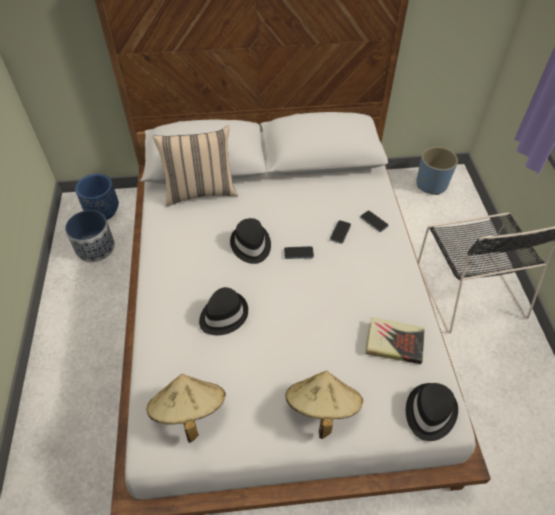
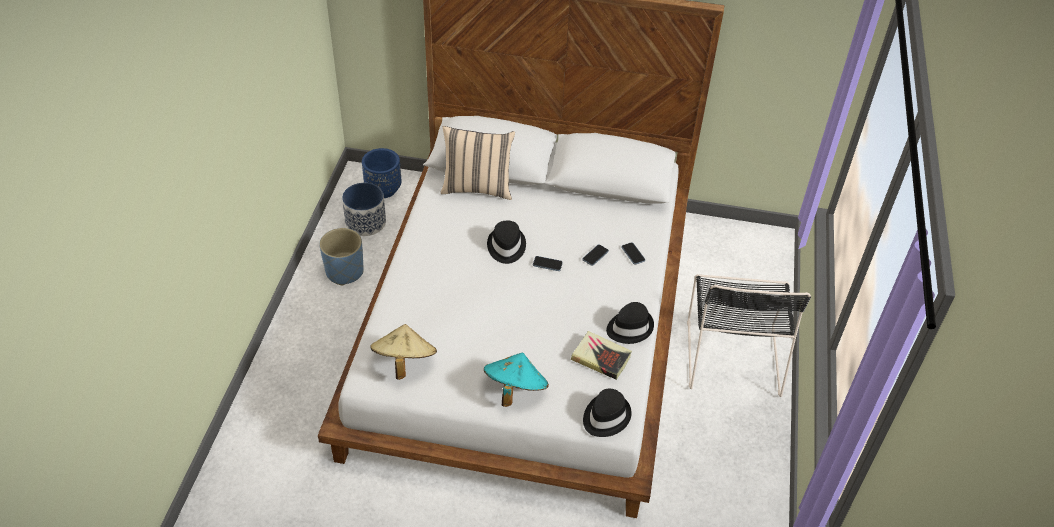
camera: 15 degrees right, 5 degrees down
(223, 315) = (459, 297): black hat -> black hat (629, 327)
(321, 408) = (515, 389): beige hat -> turquoise hat
(431, 184) = (745, 242): blue planter -> blue planter (344, 271)

